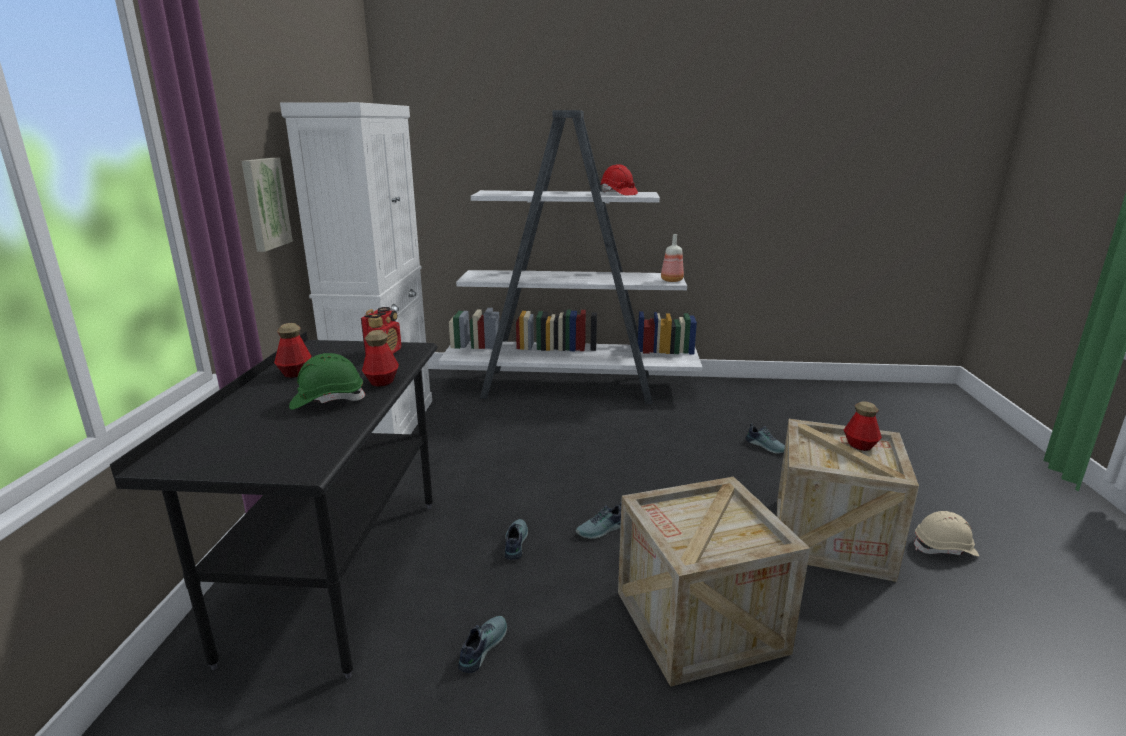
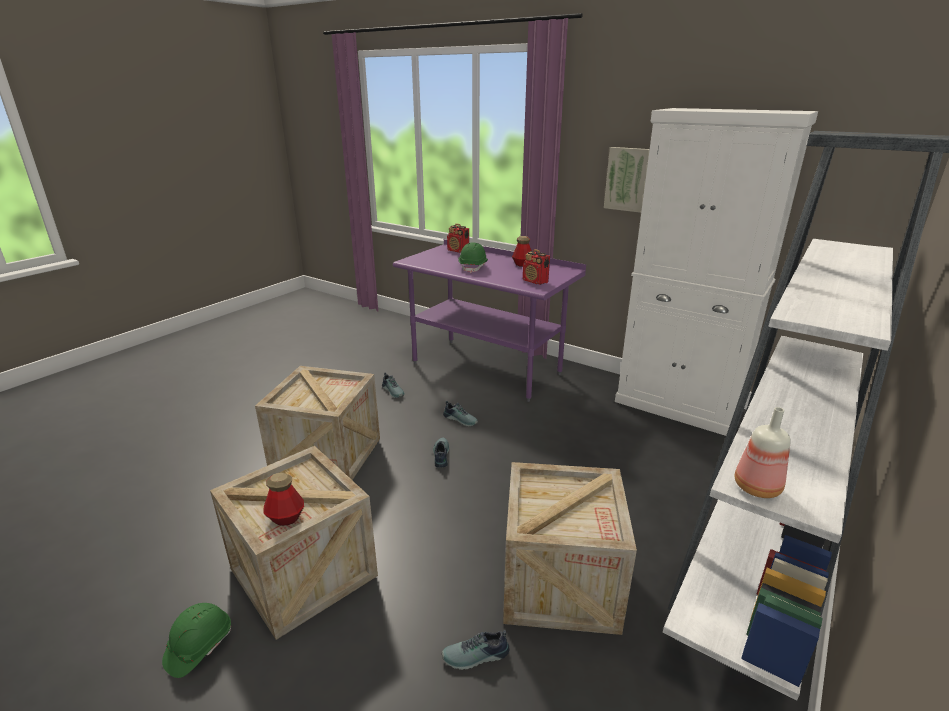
camera: 120 degrees right, 5 degrees up
(198, 440) = (458, 251): none -> radio
(339, 574) = (486, 368): black desk -> purple desk
(382, 382) = (485, 277): bottle -> none
(618, 193) = (837, 303): red hard hat -> none
(677, 435) = (559, 582): none -> crate
(944, 548) = (199, 646): beige hard hat -> green hard hat

